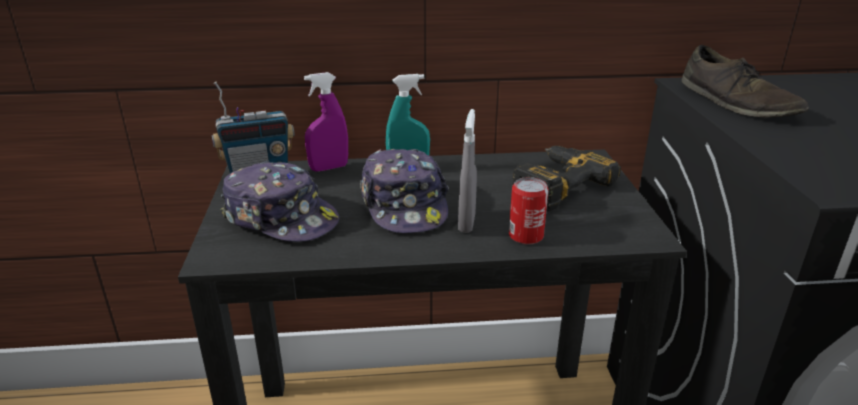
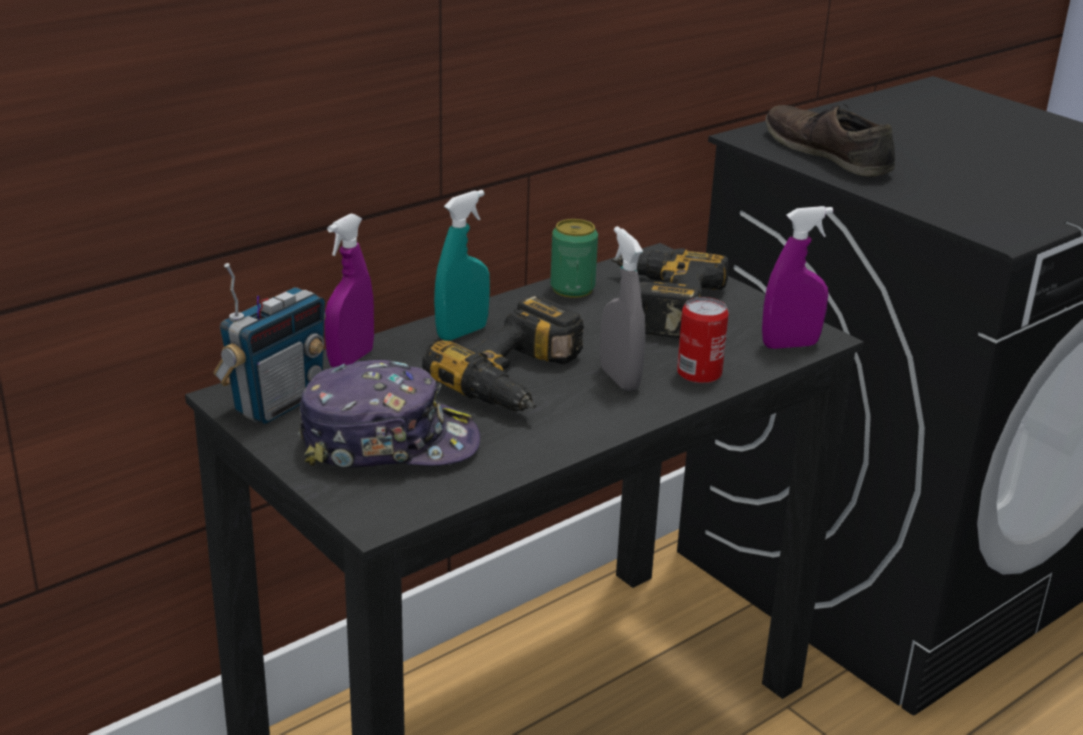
camera: 35 degrees left, 0 degrees up
(405, 205) = (521, 379): cap -> power drill
(509, 162) = (572, 288): none -> can
(620, 236) = (790, 345): none -> purple spray bottle
(736, 102) = (827, 153): brown shoe -> brown shoe turned 150 degrees counterclockwise

